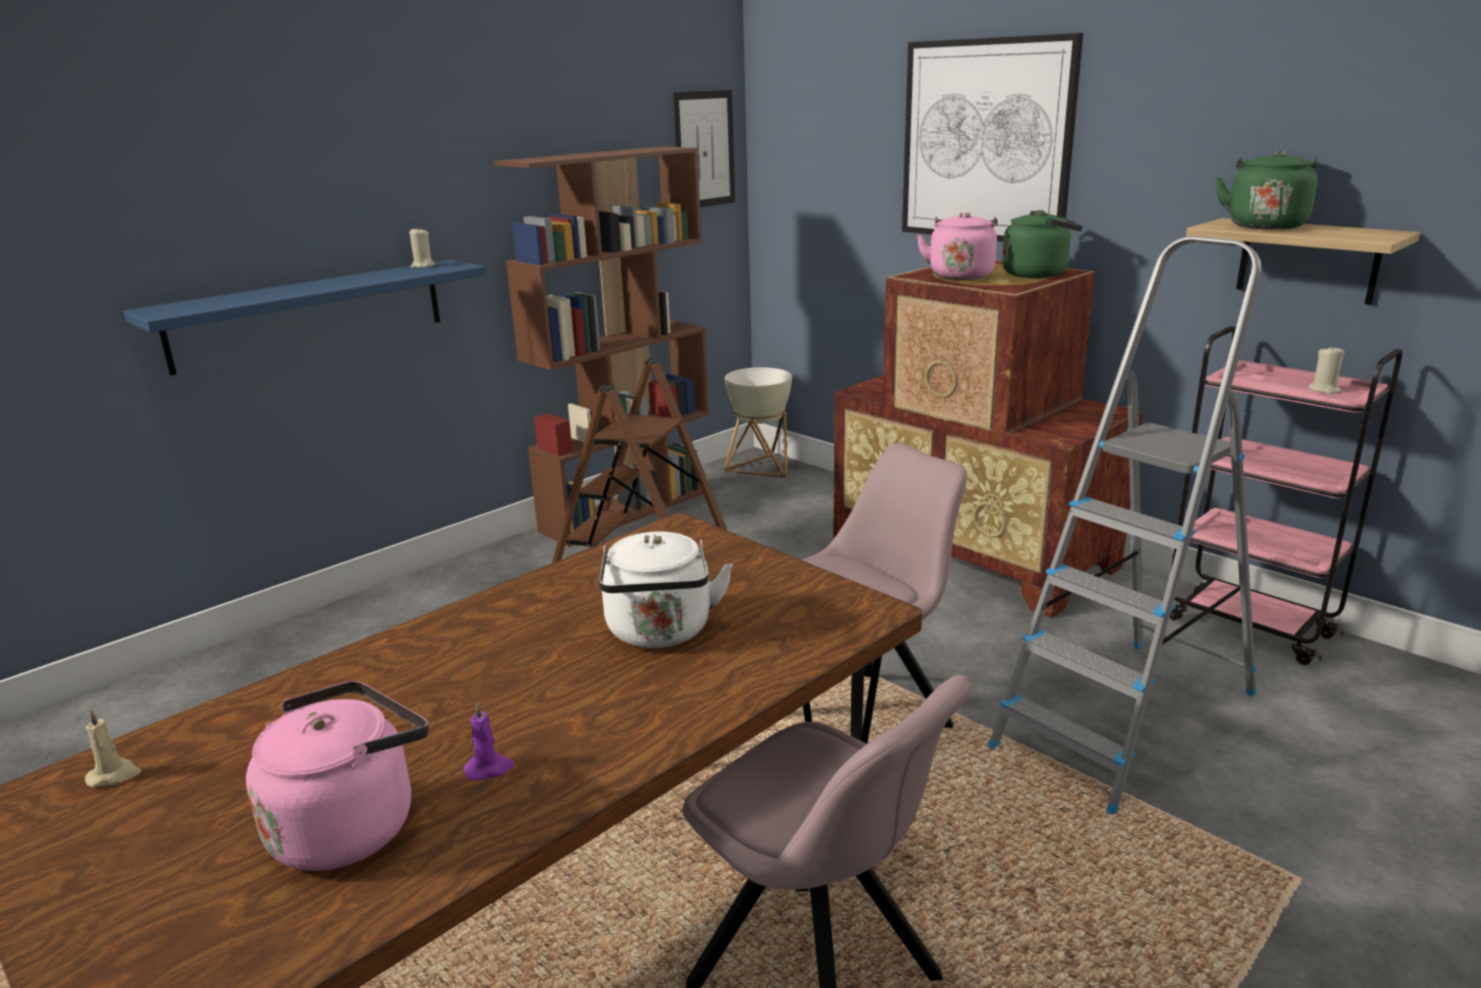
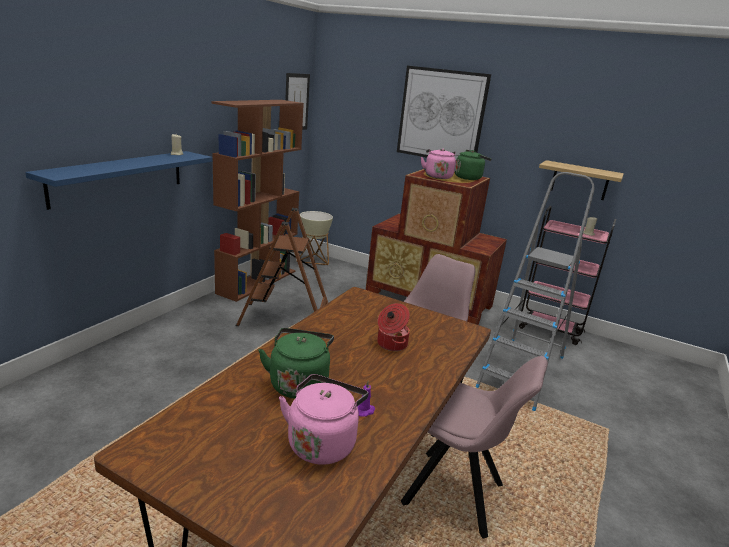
camera: 20 degrees left, 0 degrees up
(115, 775) = (178, 431): beige candle -> none
(660, 633) = (391, 344): white kettle -> cooking pot
(1265, 225) = (567, 165): green kettle -> green kettle (299, 383)

